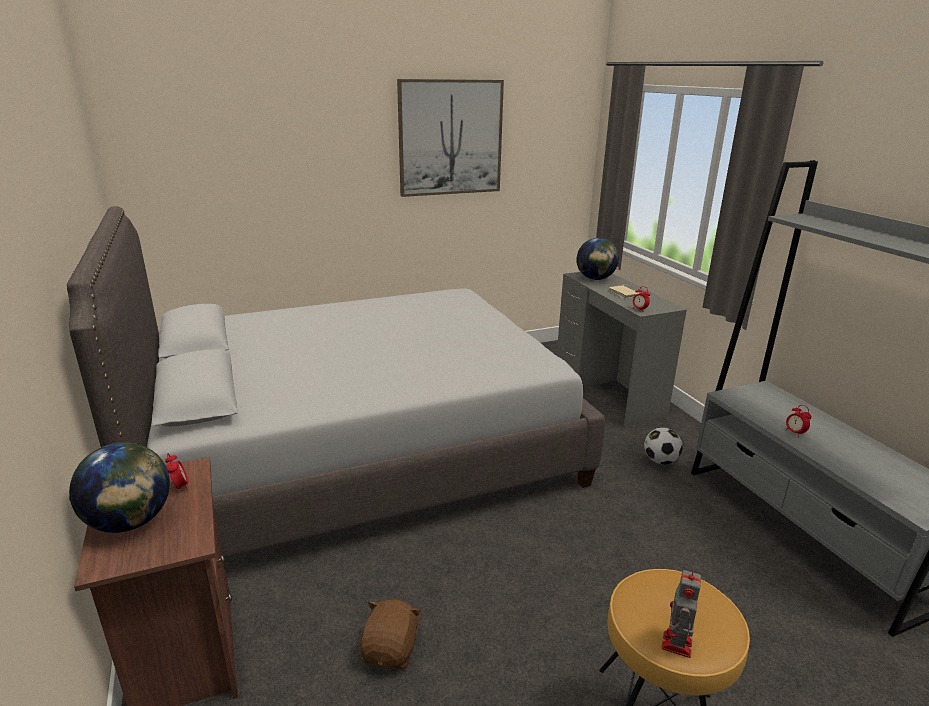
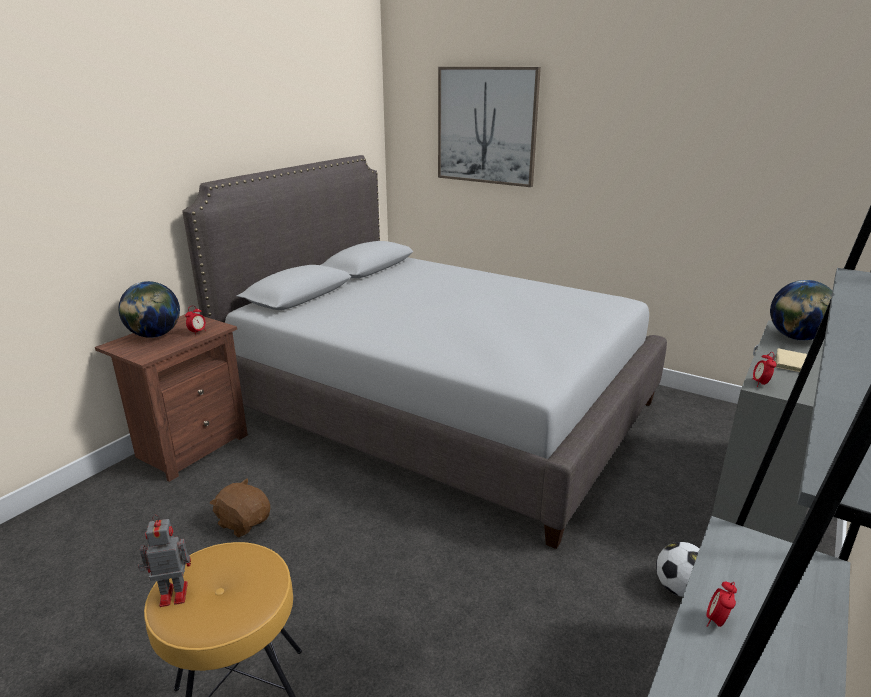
camera: 55 degrees right, 0 degrees up
(391, 650) = (244, 522): brown plush toy -> brown plush toy turned 120 degrees counterclockwise
(450, 138) = (683, 126): picture -> picture (486, 126)

